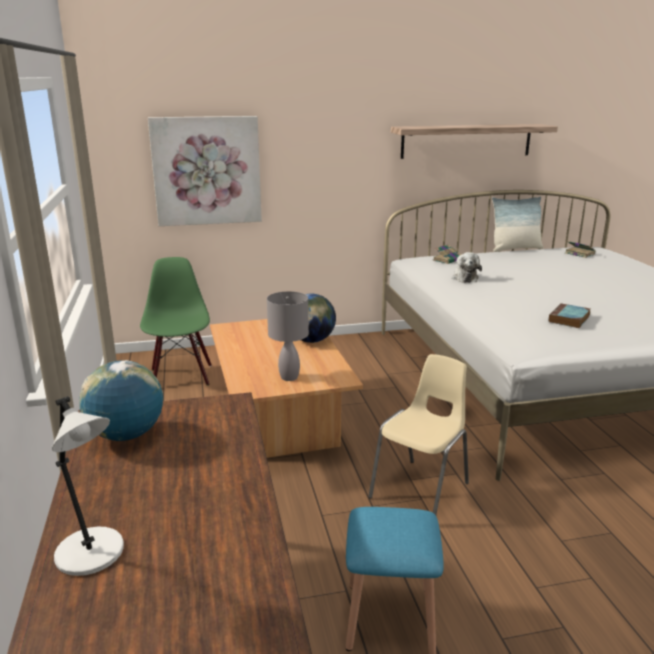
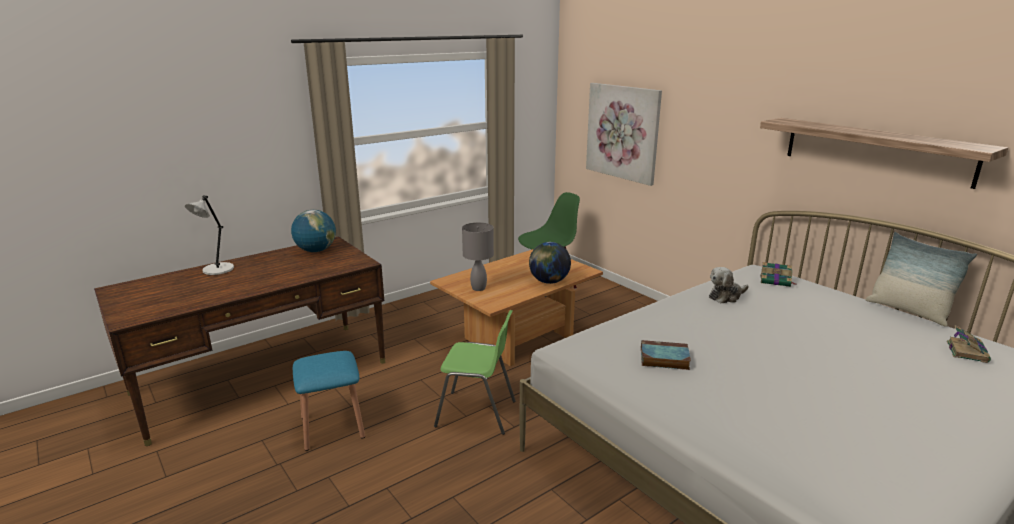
camera: 65 degrees right, 0 degrees up
(421, 490) = (477, 414): beige chair -> green chair

